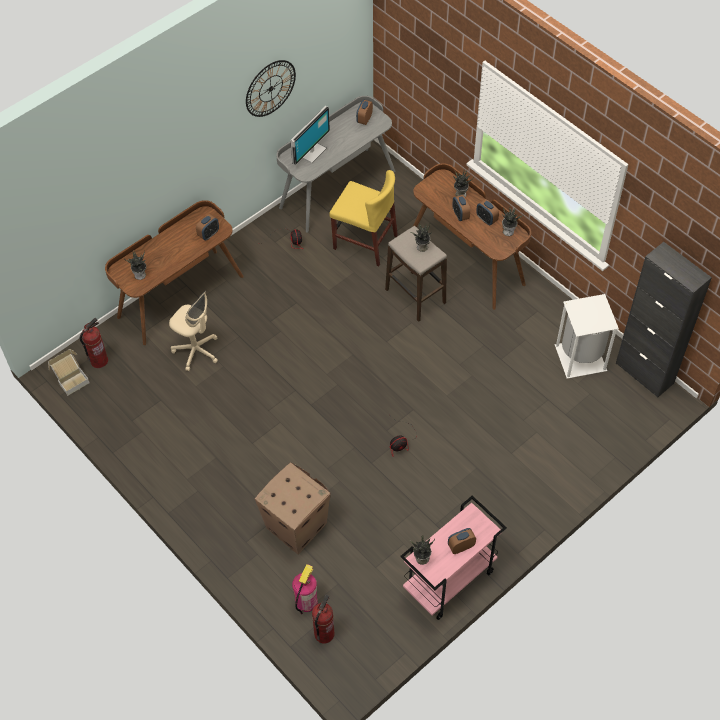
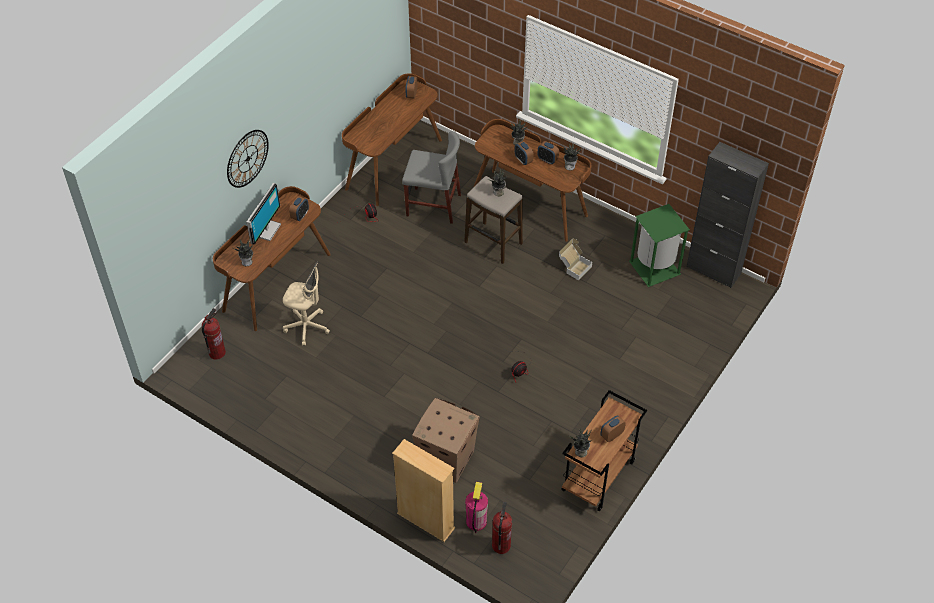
camera: 15 degrees left, 5 degrees down
(71, 379) = (195, 374): cardboard box -> cardboard box (574, 267)
(254, 589) = (425, 521): none -> beige bookcase
(270, 88) = (334, 73): wall clock -> wall clock (247, 158)
(311, 152) = (372, 129): monitor -> monitor (266, 230)
(336, 188) = (393, 164): grey desk -> brown desk
(365, 242) = (433, 205): yellow chair -> grey chair
(449, 581) = (598, 477): pink cart -> brown cart
(581, 358) = (655, 268): white trash can -> green trash can

